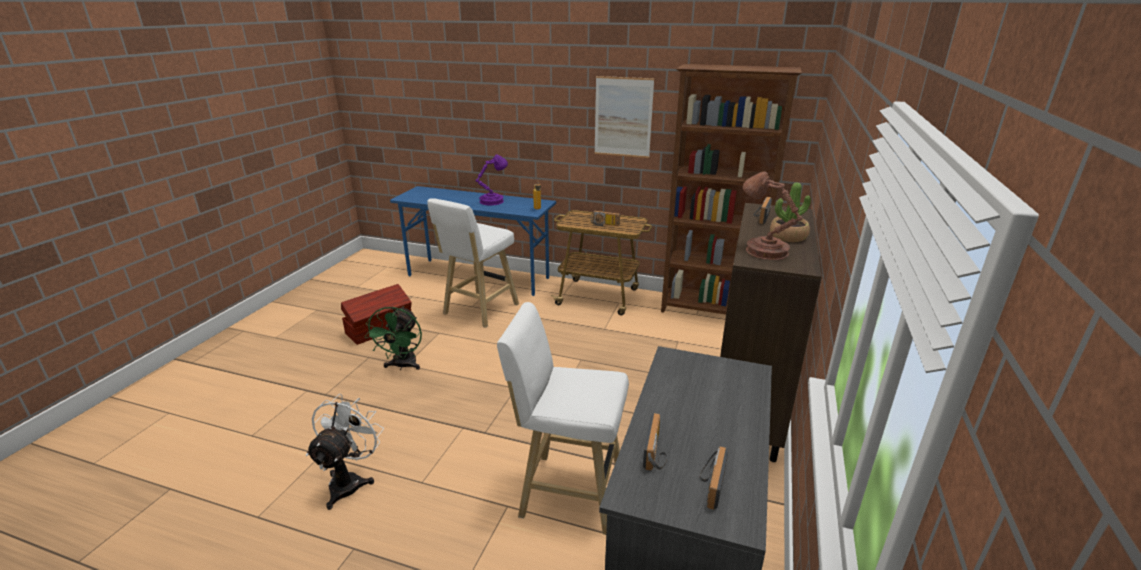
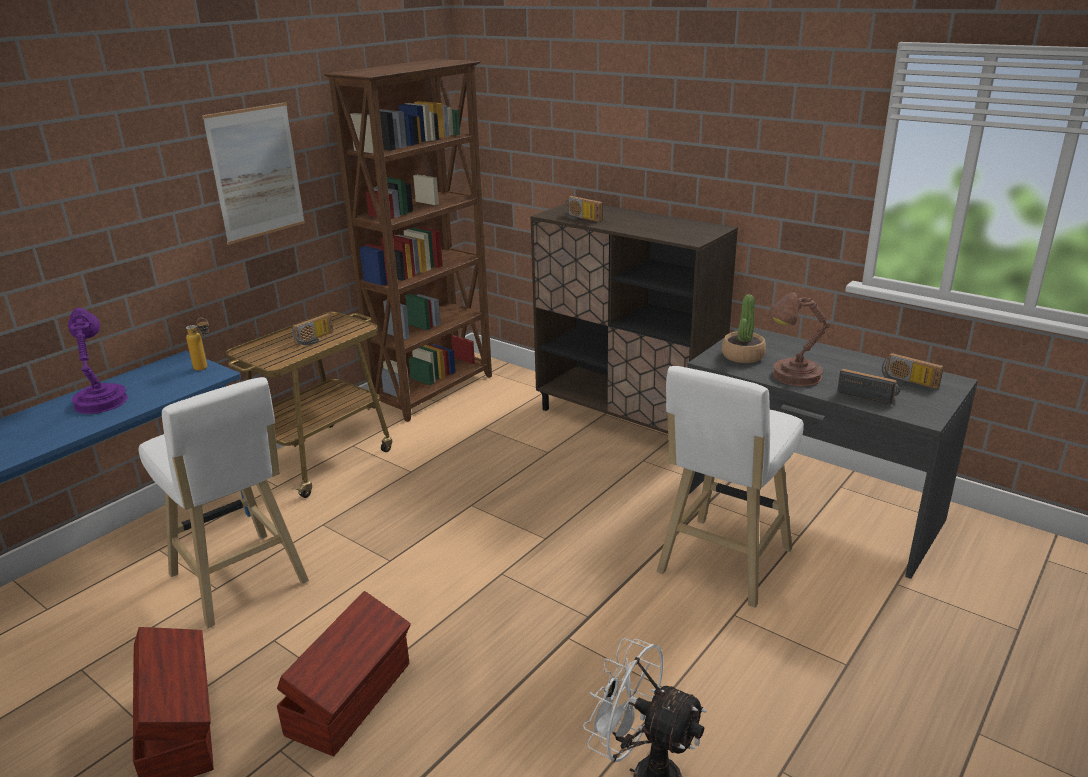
camera: 70 degrees left, 0 degrees up
(402, 366) = (352, 698): green fan -> brown storage box
(763, 250) = (670, 232): brown table lamp -> brown table lamp (793, 376)
(788, 236) = (641, 219): potted plant -> potted plant (742, 356)

